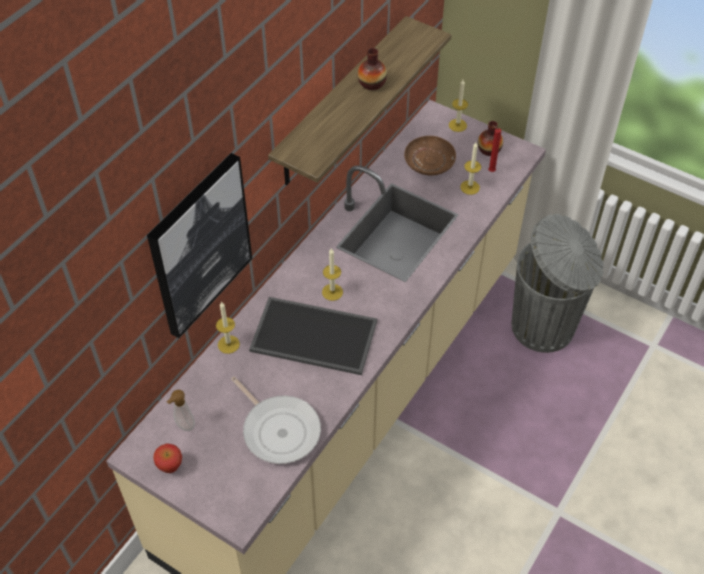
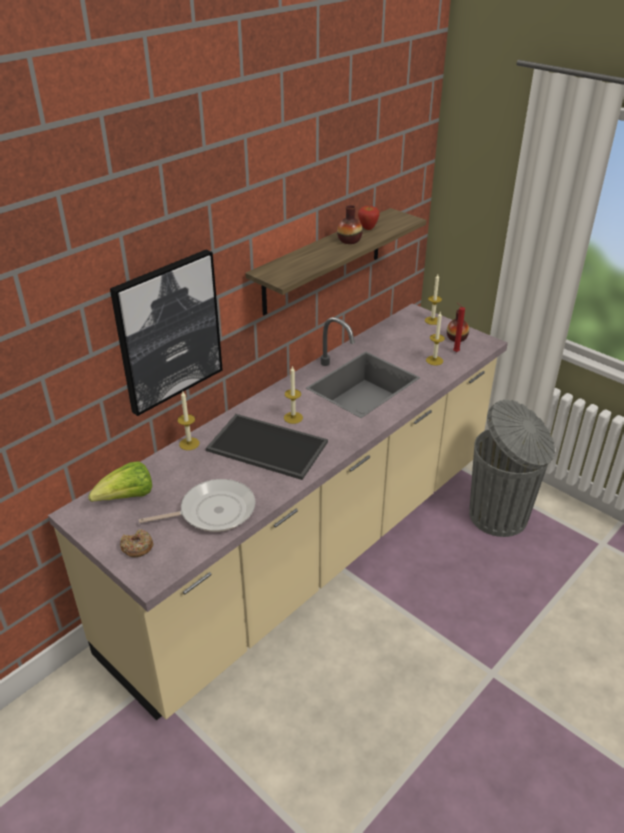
camera: 10 degrees right, 15 degrees down
(170, 467) = (103, 527): apple -> apple (367, 228)
(183, 426) = (127, 498): soap dispenser -> lettuce
(214, 486) = (137, 547): none -> donut
(279, 429) = (213, 511): frying pan -> frying pan turned 75 degrees counterclockwise
(429, 161) = (402, 340): brown plate -> none

